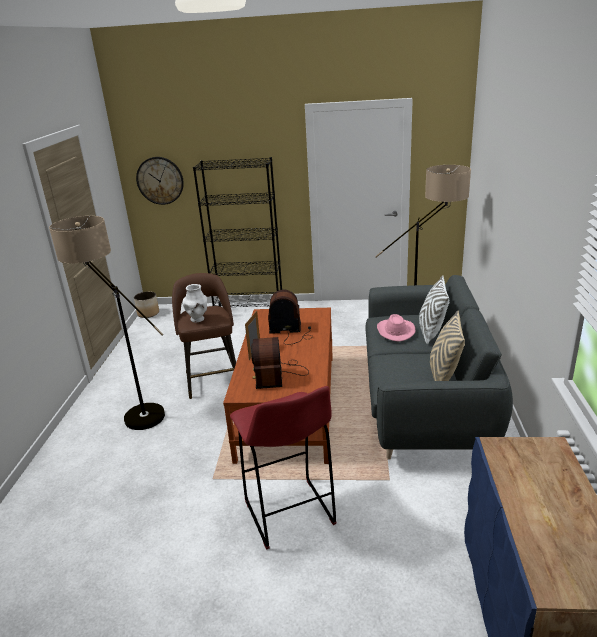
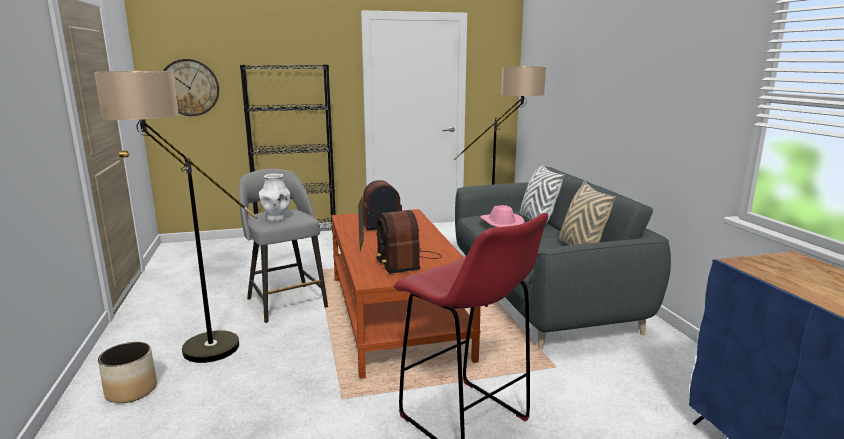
camera: 20 degrees left, 10 degrees down
(148, 313) = (168, 250): planter -> planter (131, 391)
(212, 379) = (286, 302): brown stool -> grey stool

